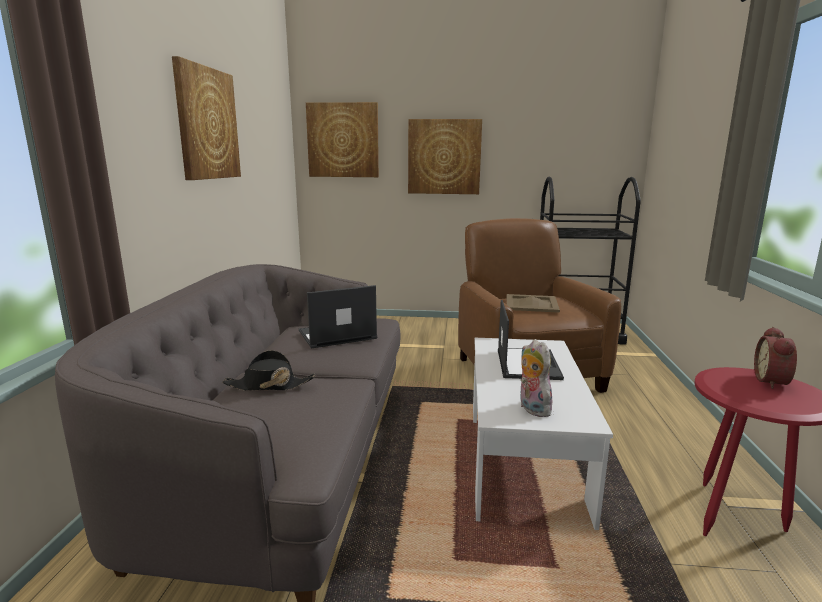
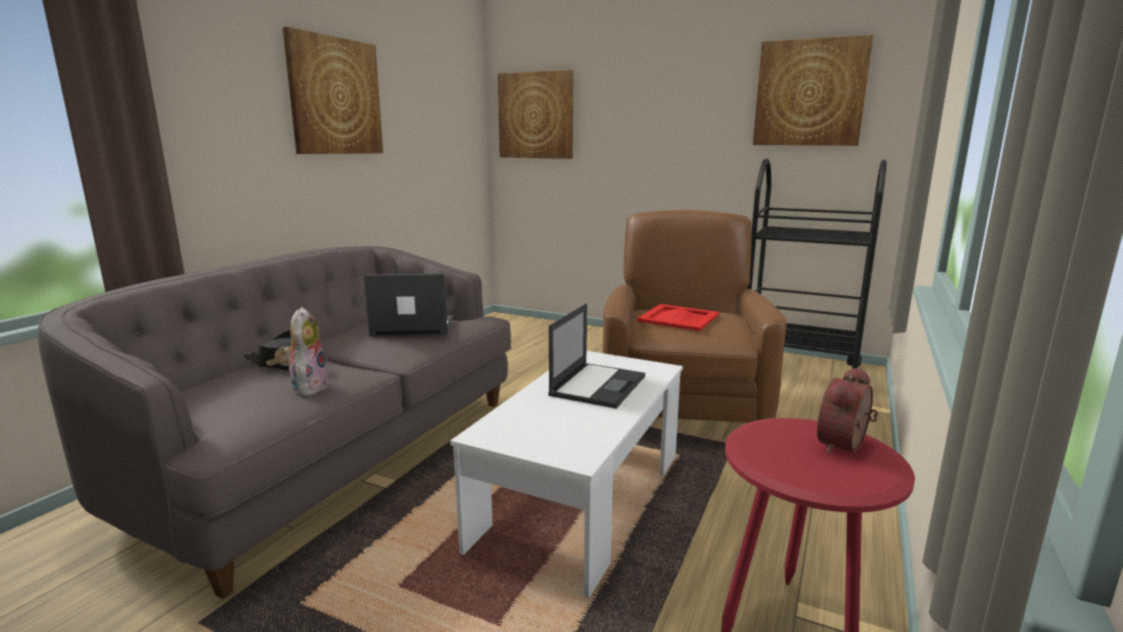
camera: 20 degrees right, 0 degrees up
(444, 157) = (647, 134): picture -> picture (810, 93)
(531, 408) = (534, 432): plush toy -> plush toy (308, 387)
(532, 303) = (679, 318): beige tray -> red tray

